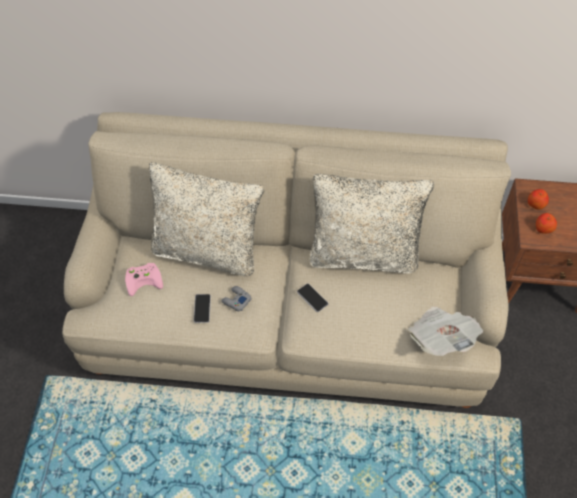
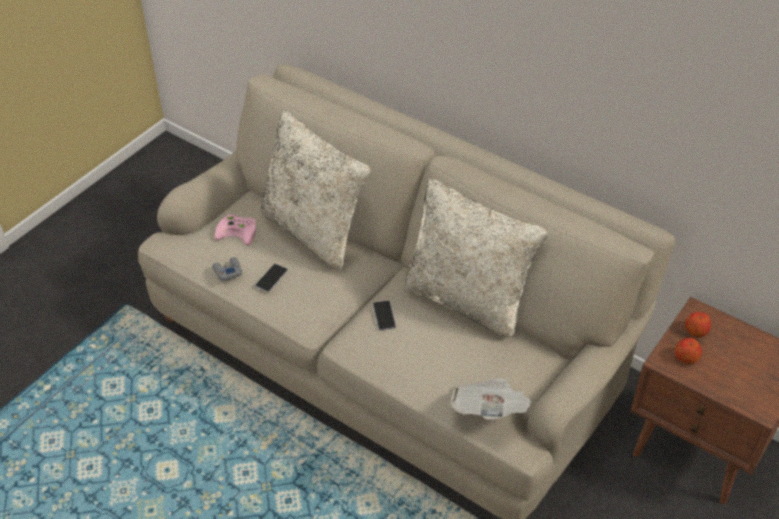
camera: 30 degrees right, 10 degrees down
(236, 300) = (309, 286): grey game controller -> grey game controller (227, 271)

